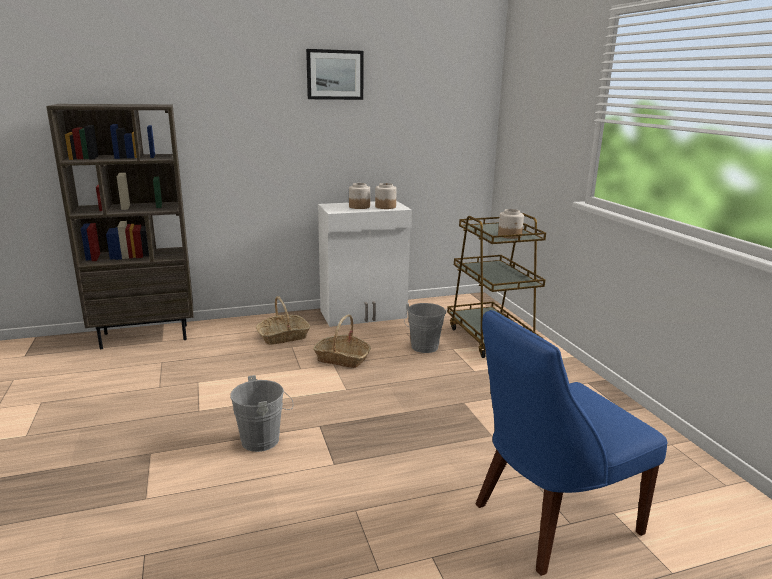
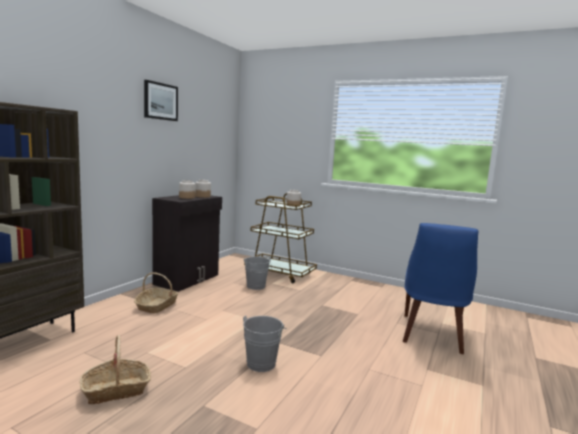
camera: 45 degrees left, 10 degrees down
(342, 359) = (222, 306): basket -> basket (116, 390)
(364, 314) = (188, 279): white cabinet -> black cabinet

